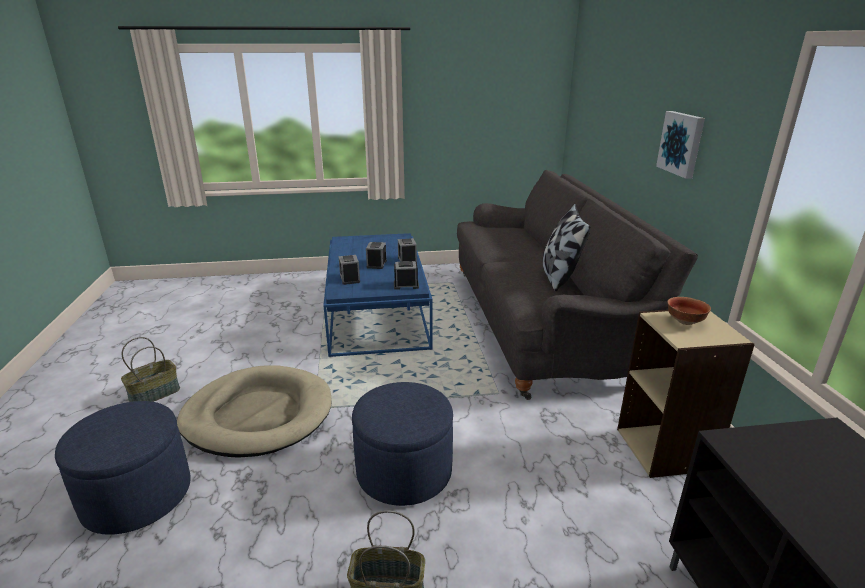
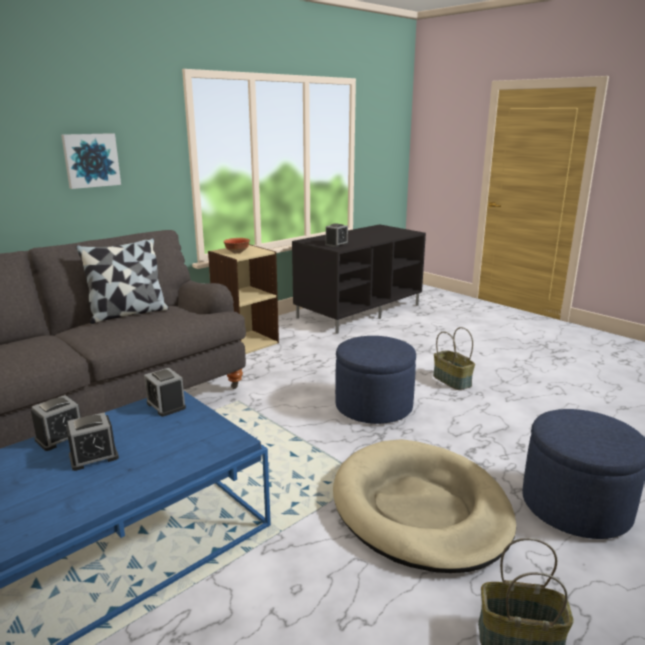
camera: 125 degrees left, 5 degrees down
(350, 279) = (176, 453): alarm clock -> alarm clock (336, 244)

